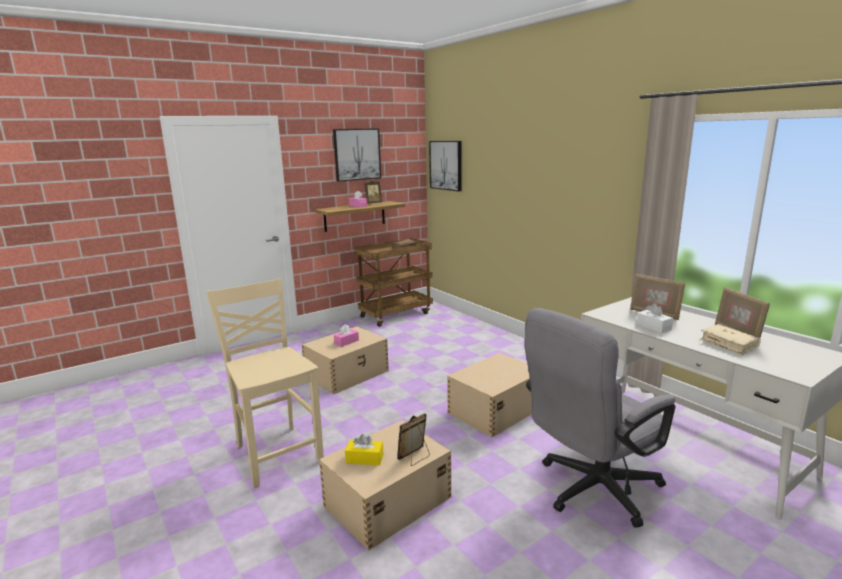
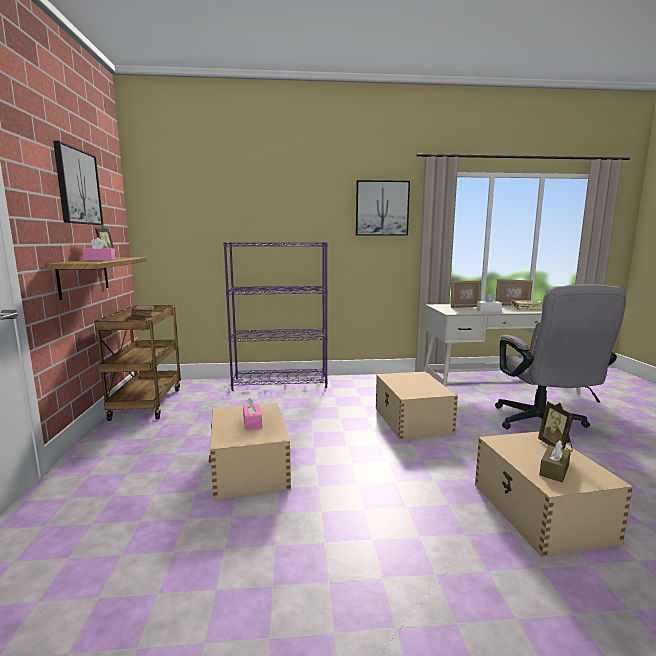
camera: 60 degrees left, 5 degrees down
(277, 453) = (405, 572): beige chair -> none
(364, 459) = (554, 470): yellow tissue box -> brown tissue box
(446, 165) = (169, 215): picture -> picture (382, 208)
(493, 336) = (280, 383): none -> purple bookcase

